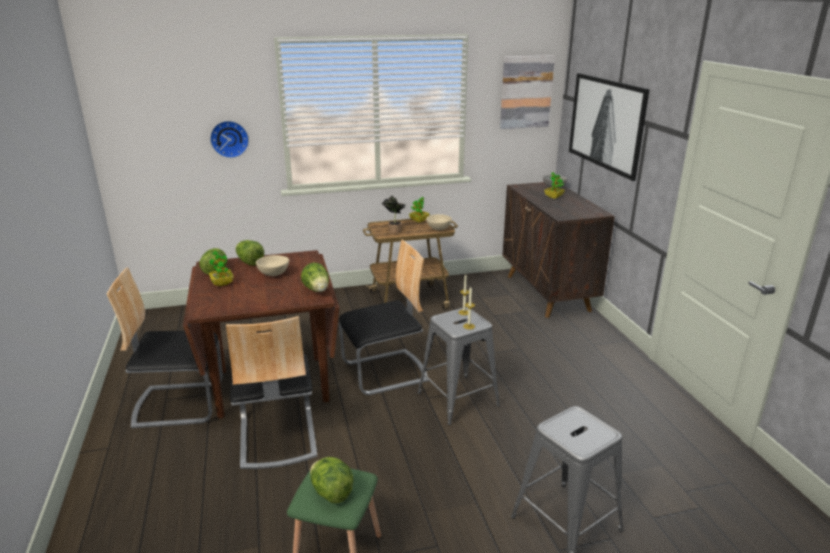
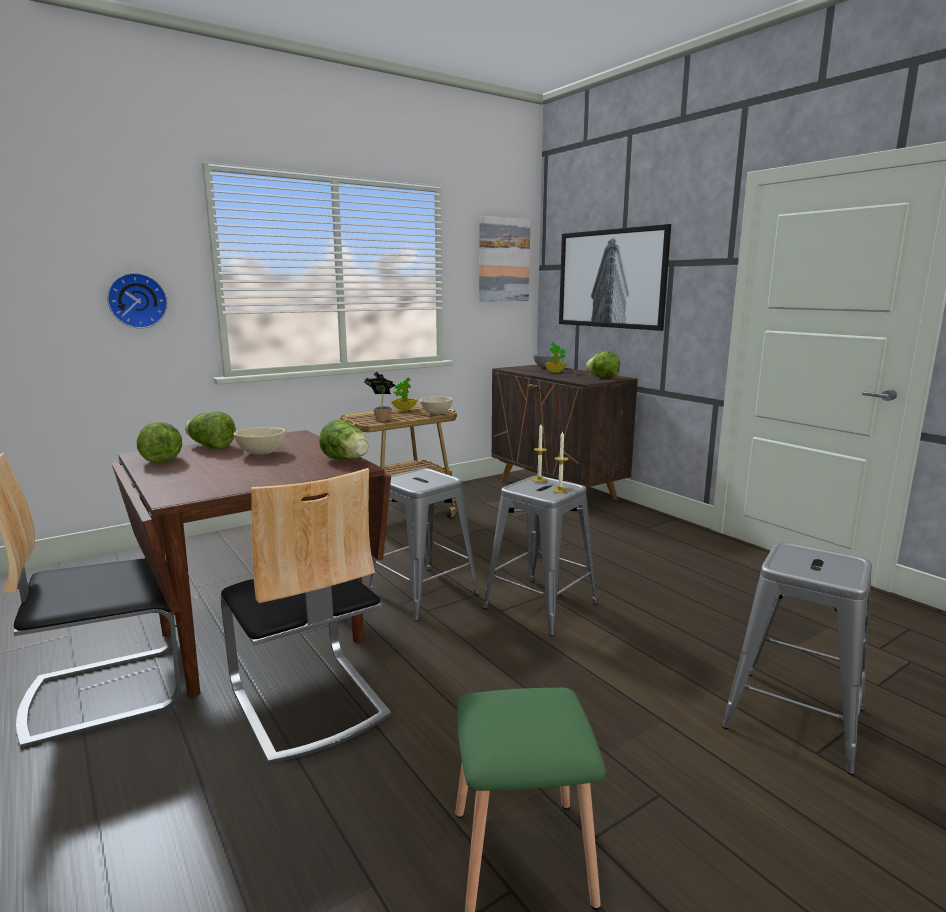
camera: 20 degrees left, 10 degrees down
(222, 283) = (183, 468): potted plant -> none
(331, 492) = (531, 727): lettuce -> lettuce (603, 377)
(385, 372) = (422, 593): chair -> grey stool

